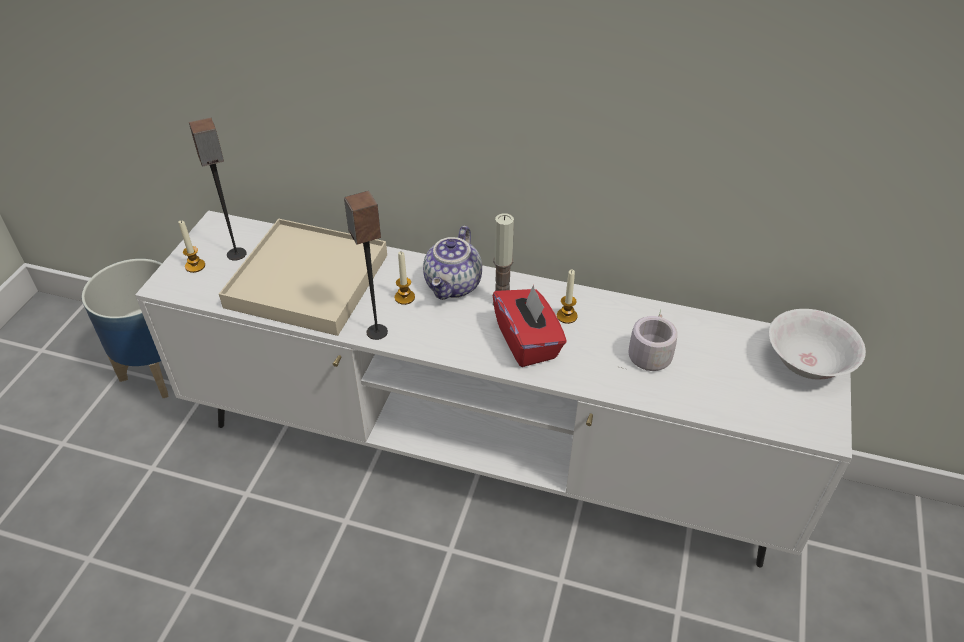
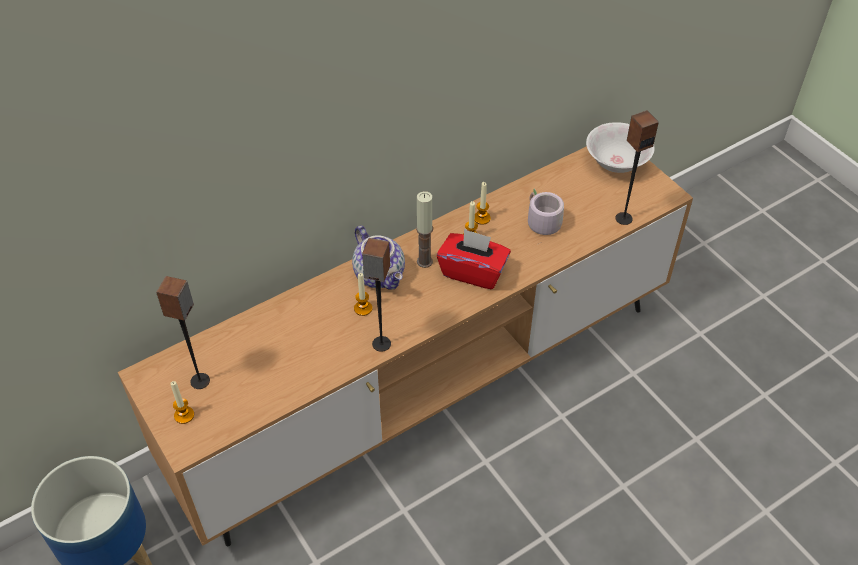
camera: 50 degrees left, 5 degrees up
(308, 280) = (283, 353): beige tray -> none
(482, 455) = (427, 391): white tv stand -> brown tv stand
(600, 309) = (482, 218): none -> candle
(739, 414) = (623, 218): none -> speaker

